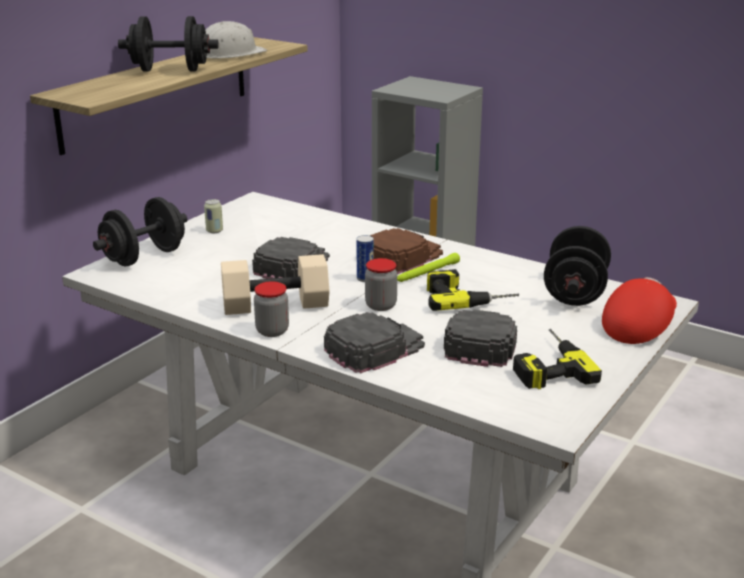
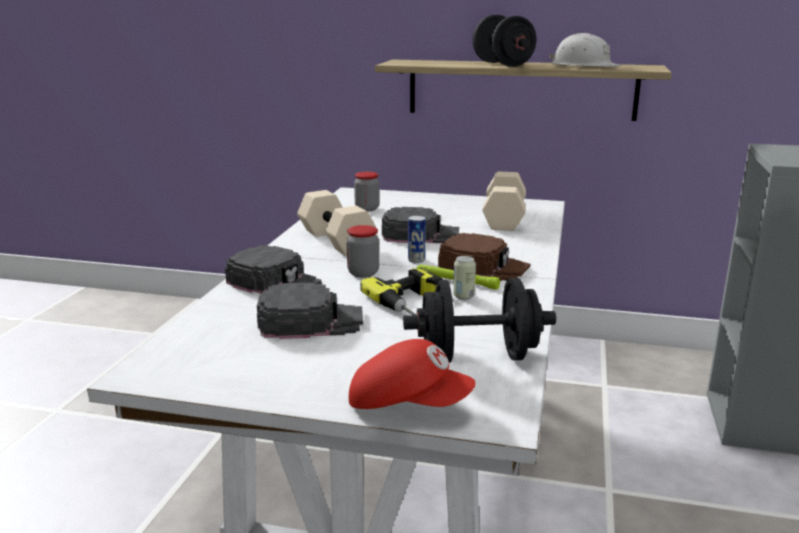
camera: 70 degrees right, 5 degrees down
(144, 257) = (390, 197): black dumbbell -> none
(214, 231) = (461, 204): can -> can (463, 296)
(272, 331) = (288, 247): jar -> jar (367, 208)
(280, 223) = (505, 218): none -> beige dumbbell
(546, 364) = (274, 356): power drill -> none

